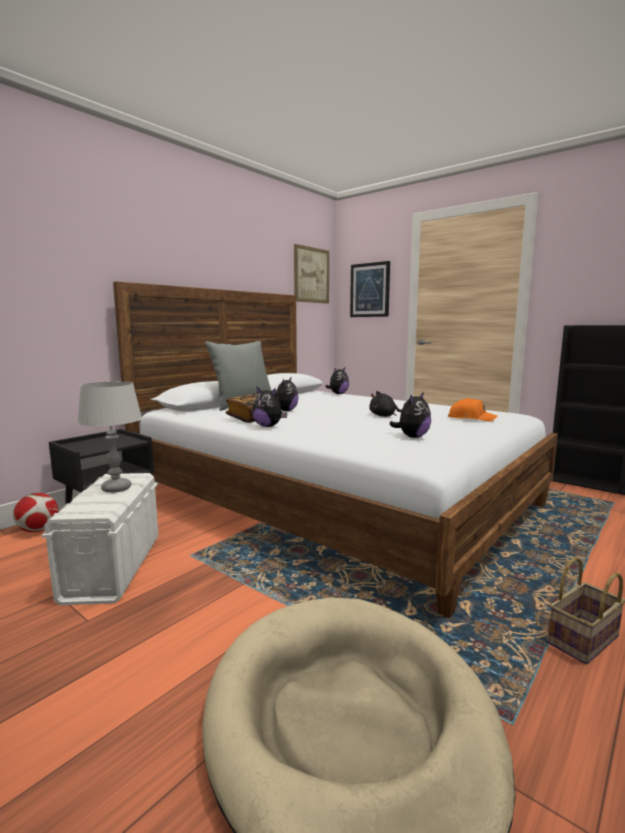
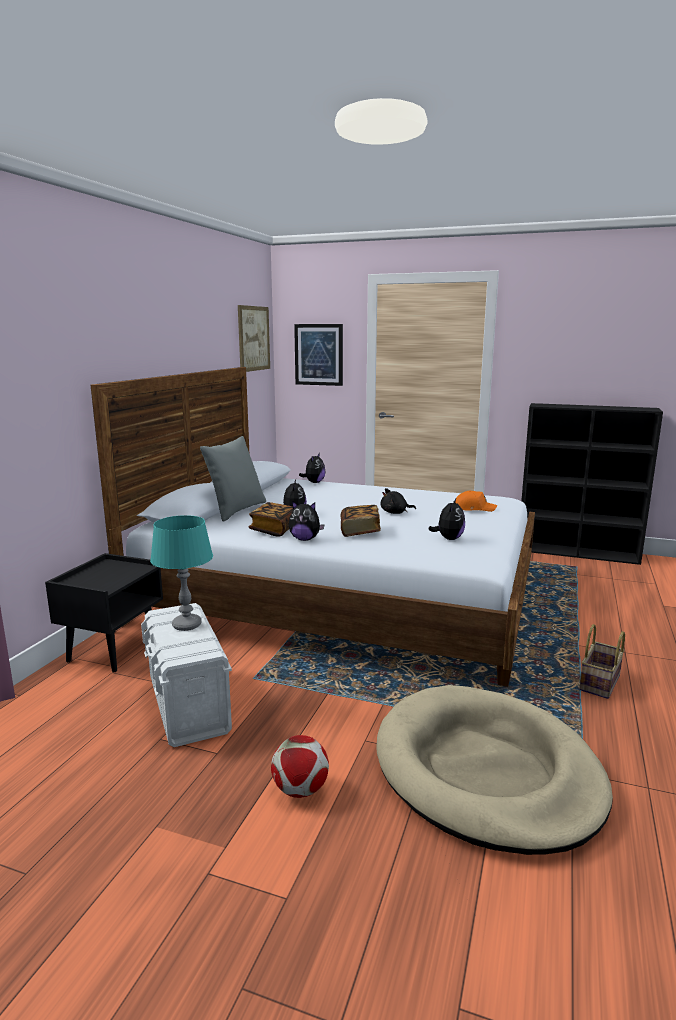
camera: 20 degrees left, 5 degrees up
(38, 530) = (55, 684): football -> football (300, 790)
(116, 488) = (186, 625): grey table lamp -> turquoise table lamp
(327, 425) = (360, 531): none -> book

